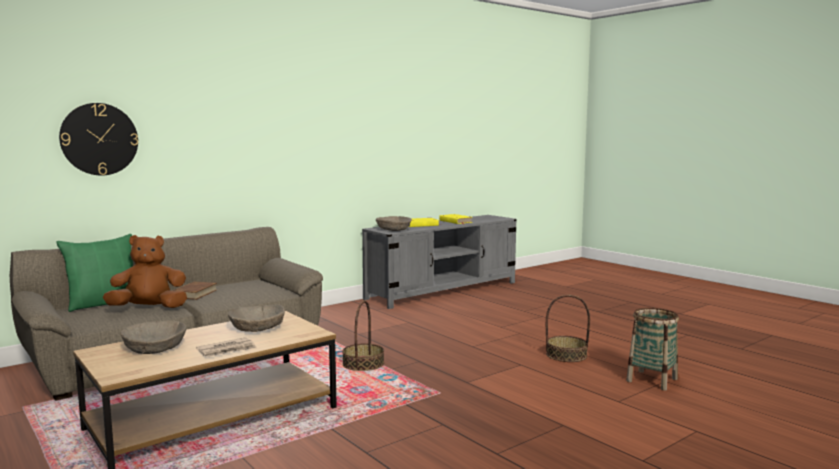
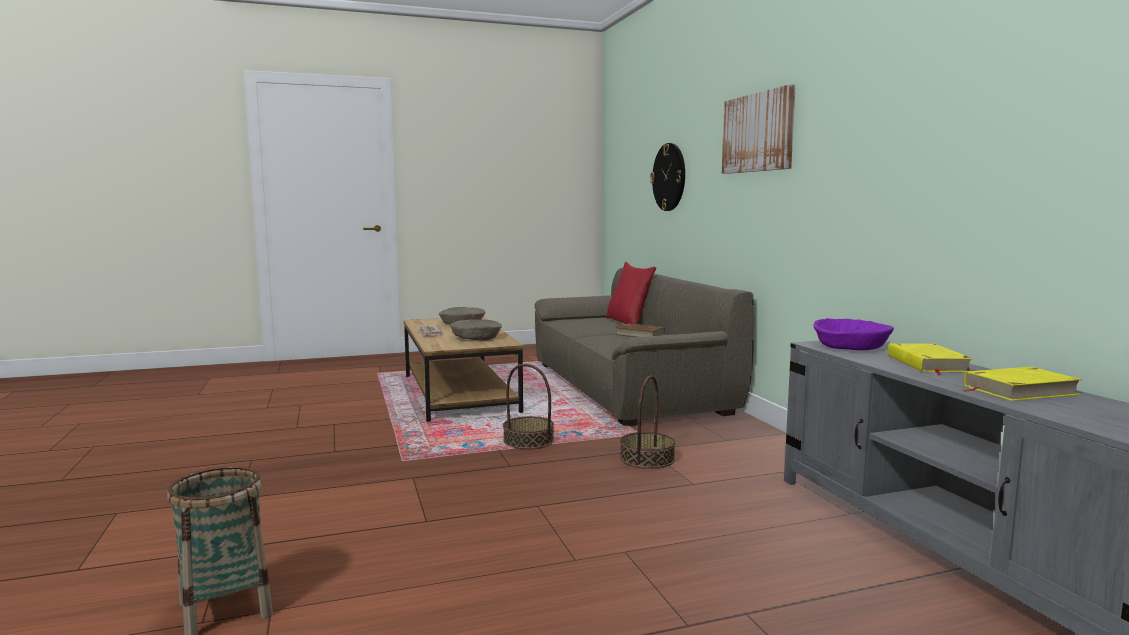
camera: 110 degrees right, 0 degrees up
(104, 303) = (629, 322): green pillow -> red pillow
(149, 309) = (593, 327): brown plush toy -> none
(252, 110) = (758, 132): none -> picture
(393, 229) = (851, 347): beige bowl -> purple bowl
(566, 355) = (420, 569): basket -> basket (647, 459)

